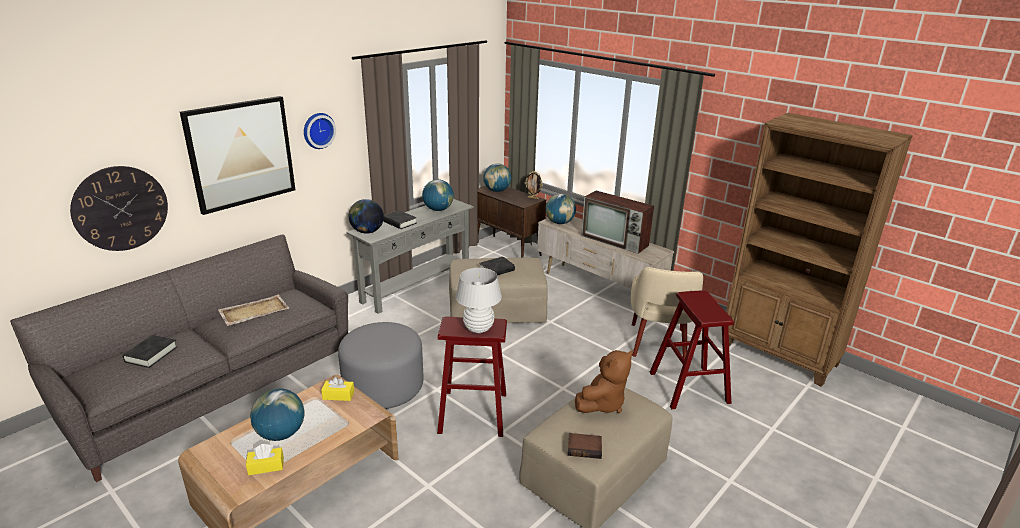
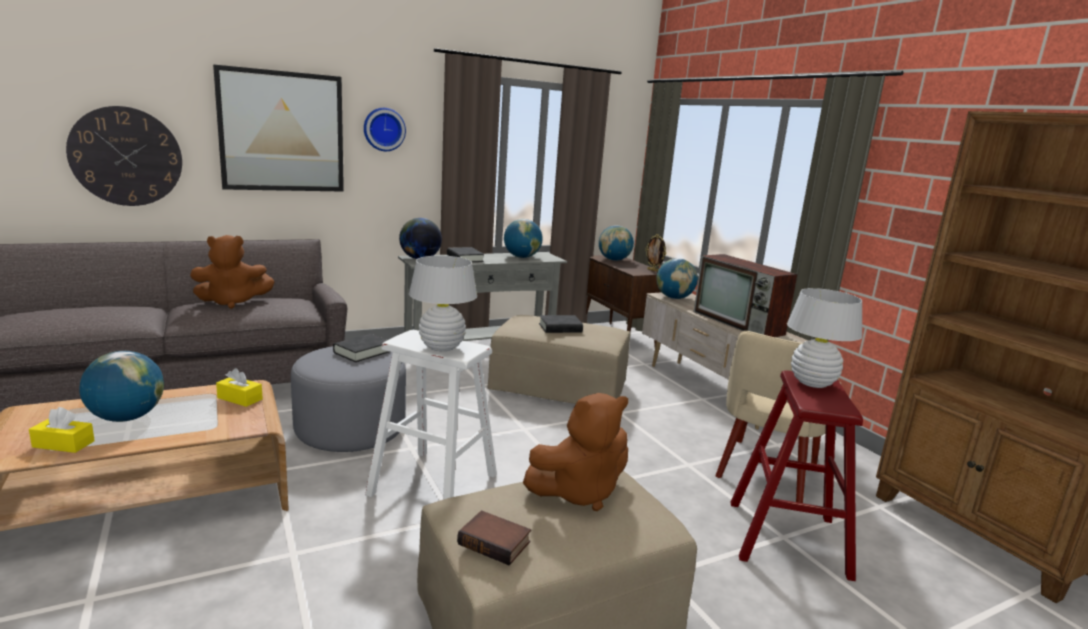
camera: 20 degrees right, 10 degrees down
(151, 354) = (85, 311): black book -> black book (362, 352)
(253, 312) = (232, 302): beige tray -> brown plush toy
(473, 413) = (434, 484): red stool -> white stool
(697, 299) = (812, 383): none -> white table lamp

